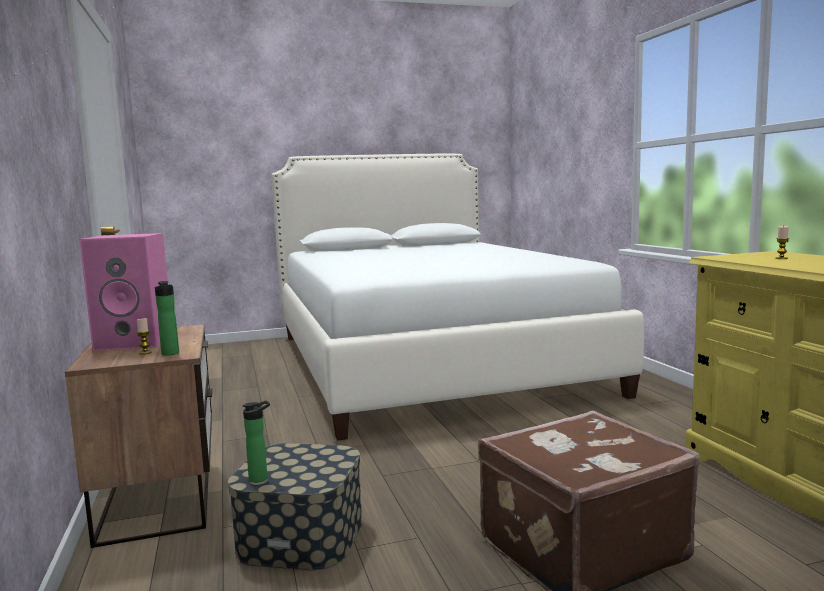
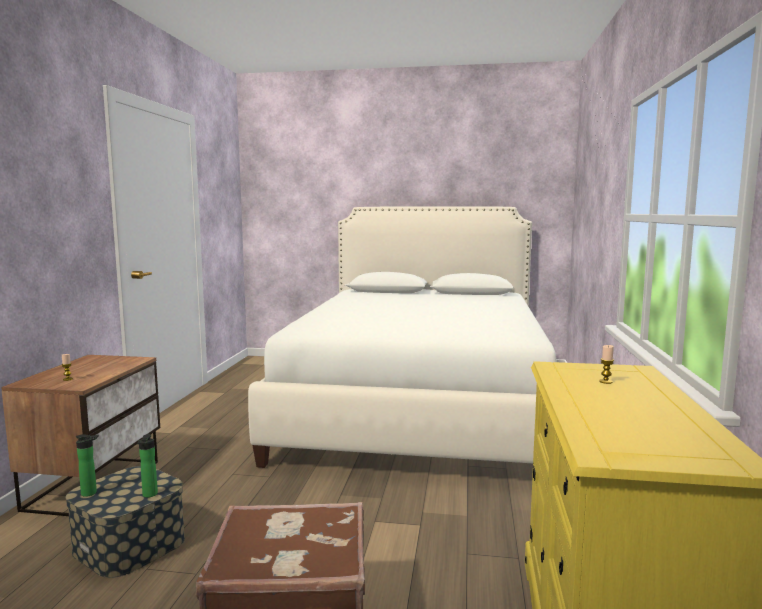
camera: 25 degrees right, 0 degrees up
(137, 342) = (85, 367): pink speaker -> none
(170, 354) = (76, 383): bottle -> bottle (149, 495)

